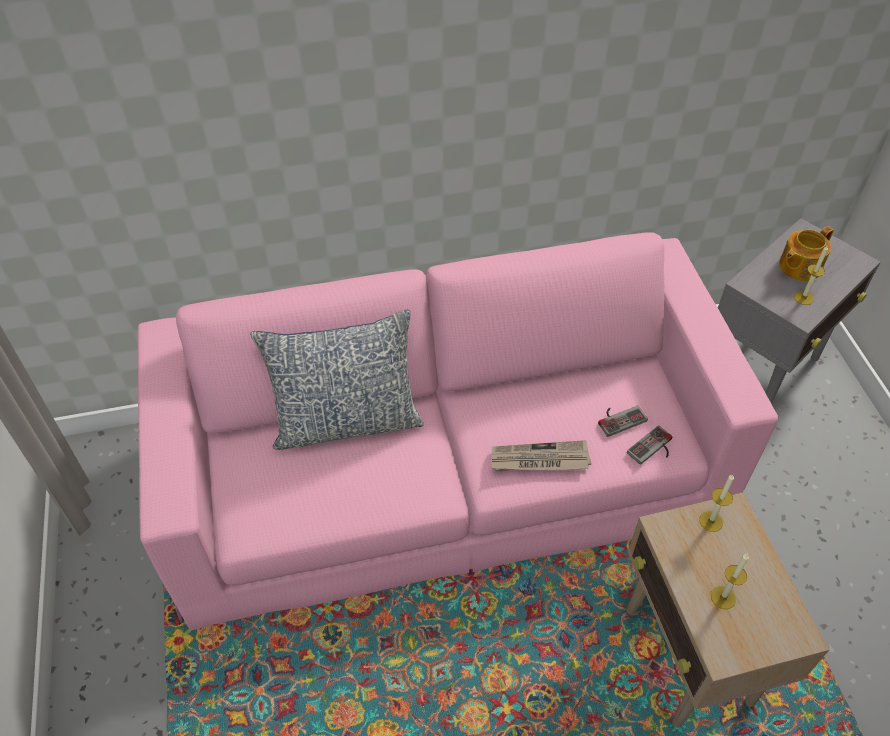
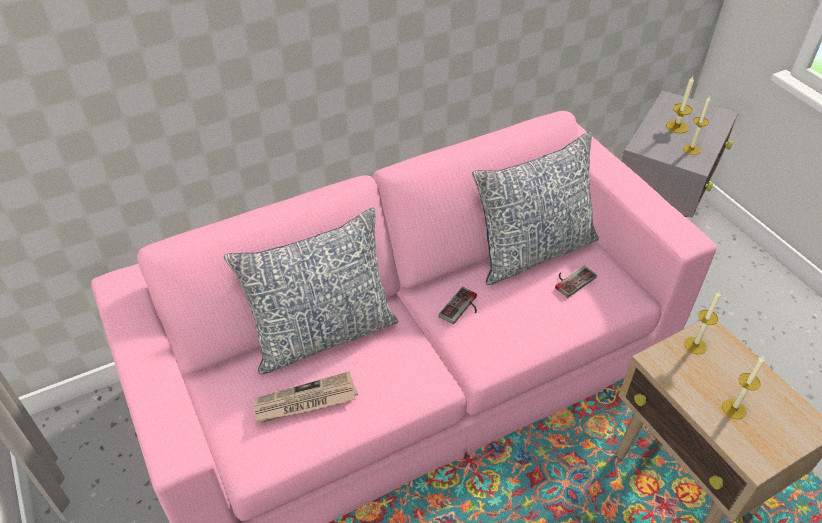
camera: 15 degrees left, 5 degrees down
(539, 460) = (515, 330): newspaper -> newspaper (305, 401)
(590, 377) = (533, 251): none -> pillow
(653, 449) = (611, 300): game controller -> game controller (462, 309)
(798, 266) = (677, 126): teapot -> candle

